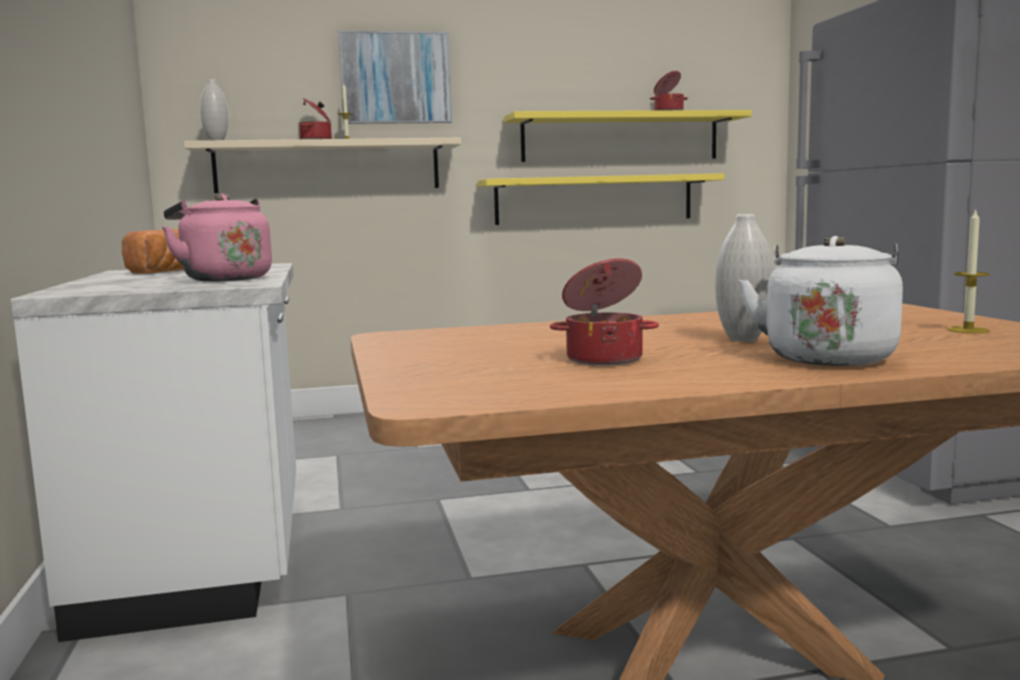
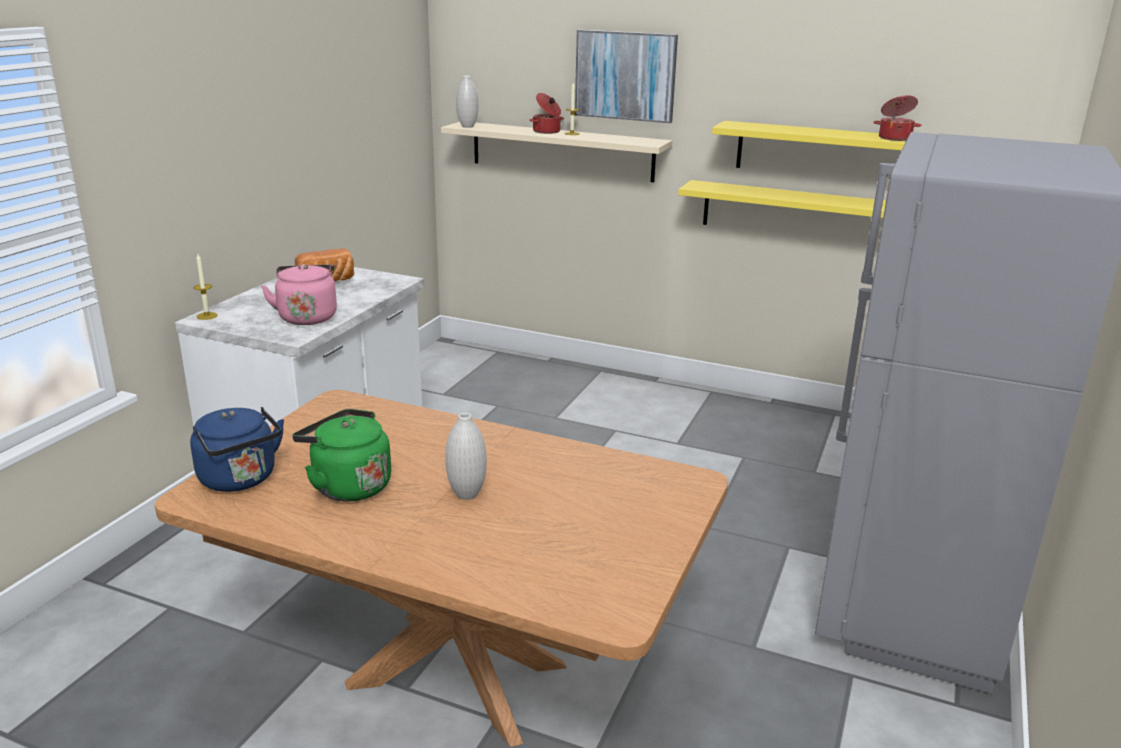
camera: 35 degrees right, 15 degrees up
(452, 381) = (241, 480): none -> blue kettle
(604, 359) = (348, 486): cooking pot -> green kettle
(828, 357) = (440, 541): white kettle -> none
(968, 330) = (616, 548): candle -> candle (207, 316)

